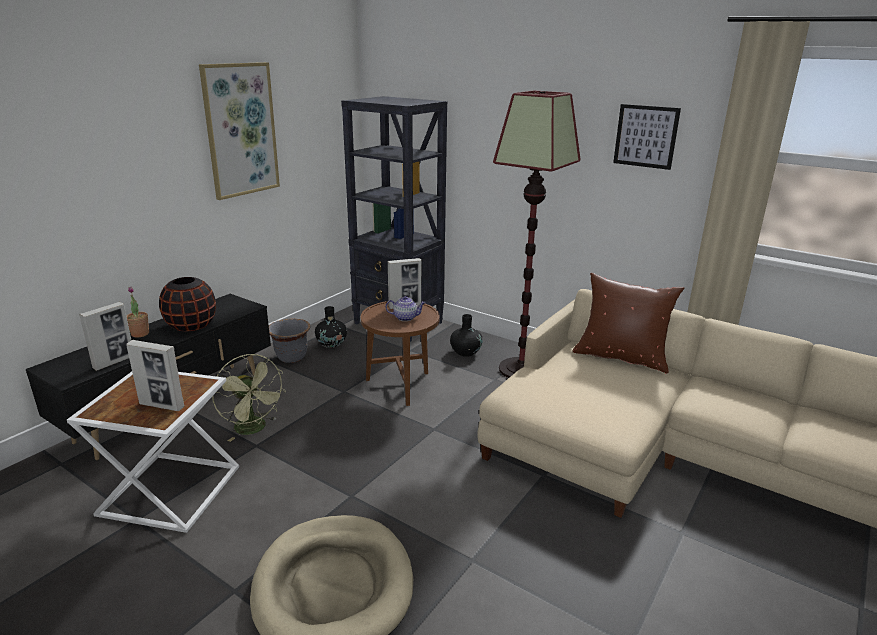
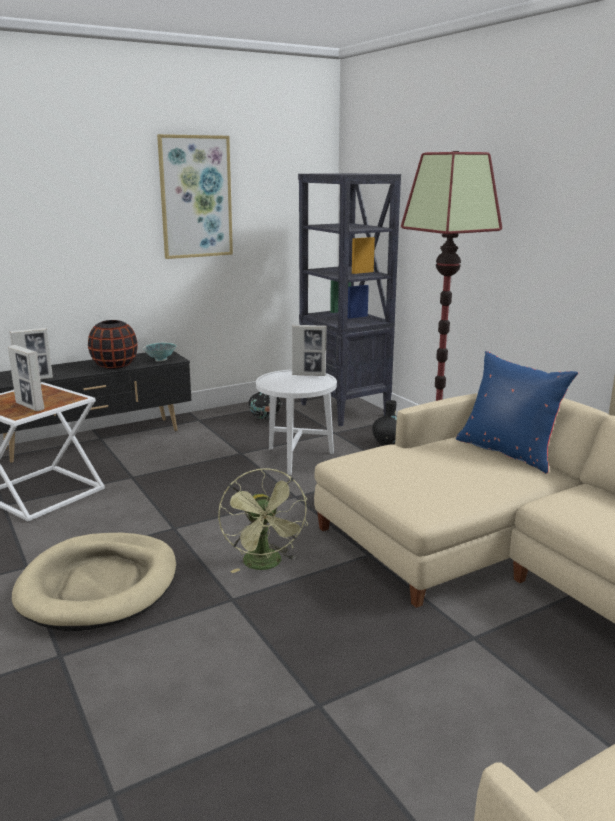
camera: 25 degrees right, 5 degrees down
(140, 334) = (72, 365): potted plant -> none
(235, 310) = (161, 360): none -> bowl
(254, 429) = (141, 466): green fan -> green fan (266, 565)
(292, 357) = (220, 421): grey planter -> none
(401, 387) = (296, 459): brown side table -> white side table
(406, 318) = (300, 383): teapot -> none
(621, 357) = (508, 452): brown pillow -> blue pillow
(646, 136) = (576, 201): picture -> none

